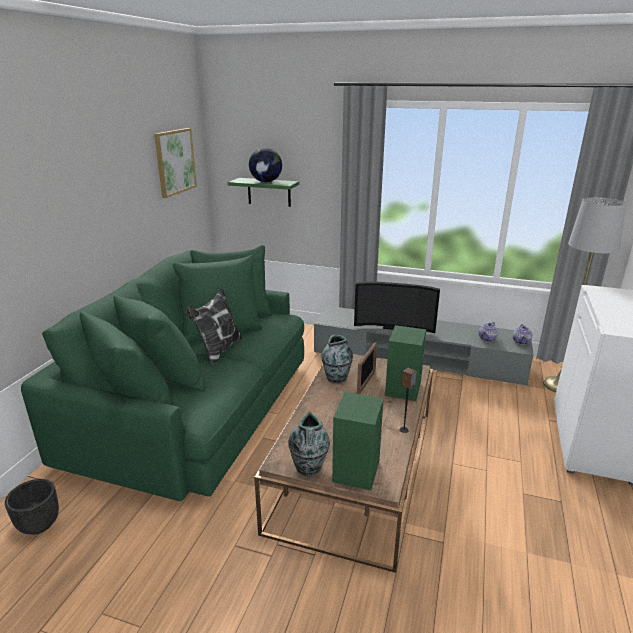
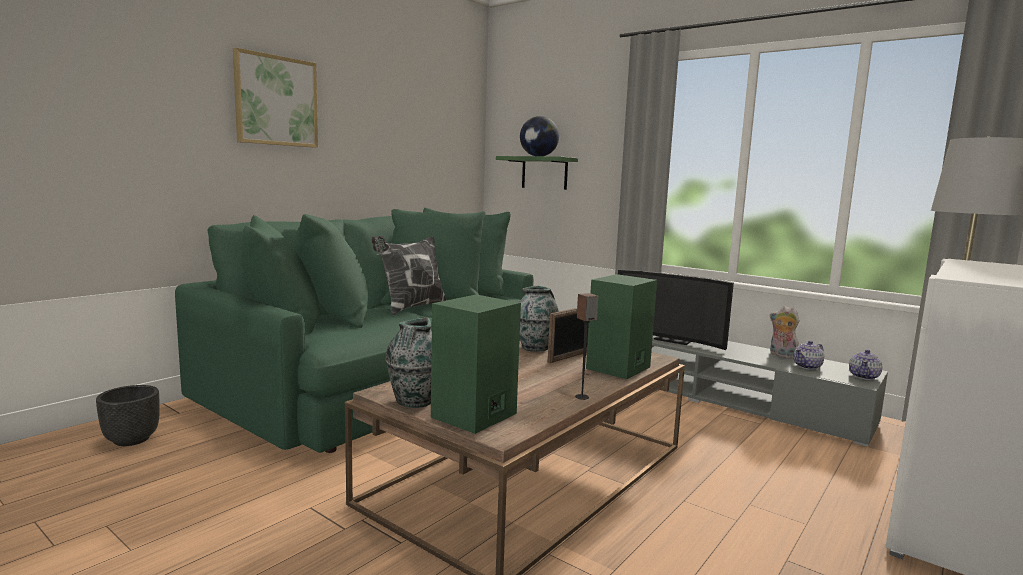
camera: 20 degrees right, 15 degrees down
(175, 162) = (438, 126): picture -> picture (276, 101)
(467, 329) = (781, 355): none -> plush toy

